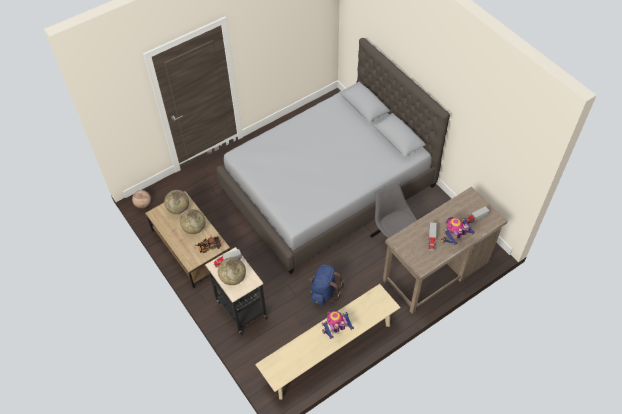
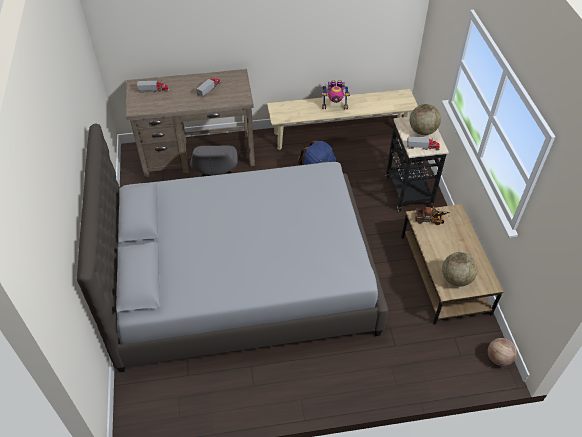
camera: 155 degrees left, 5 degrees down
(194, 228) = (441, 246): globe -> none
(454, 238) = (189, 82): toy robot -> none

